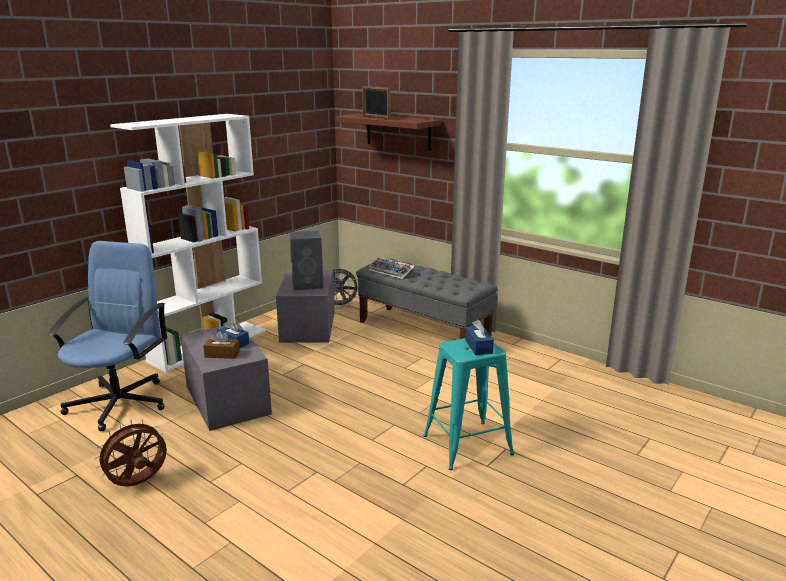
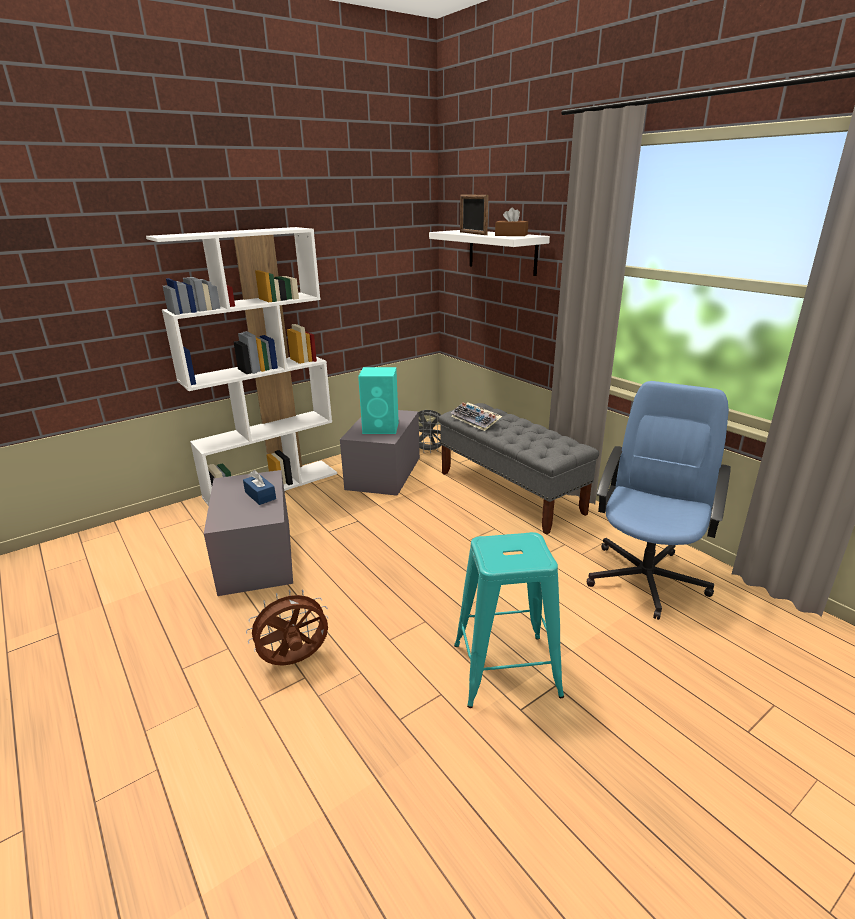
camera: 15 degrees right, 5 degrees up
(120, 403) = (150, 545): blue office chair -> blue office chair (646, 578)
(138, 484) = (108, 657): brown fan -> brown fan (295, 661)
(222, 354) = (239, 510): brown tissue box -> brown tissue box (511, 235)
(308, 284) = (382, 428): grey speaker -> turquoise speaker
(398, 131) = (502, 251): brown shelf -> white shelf
(478, 347) = (522, 552): blue tissue box -> none

